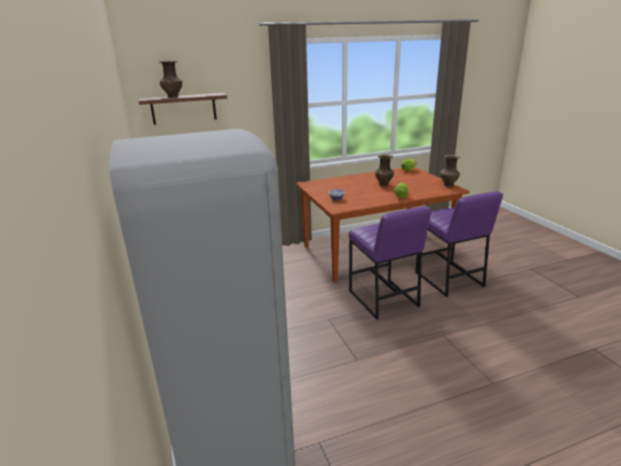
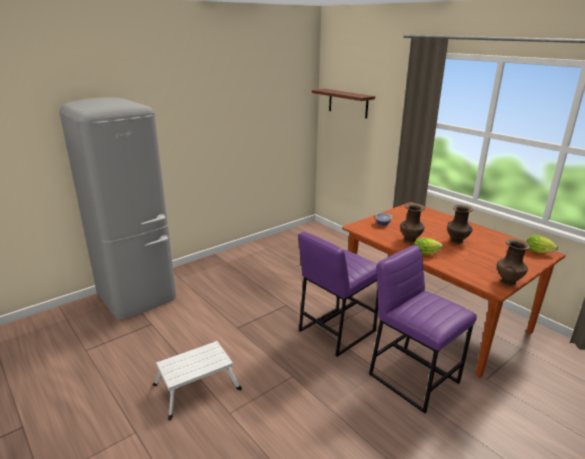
camera: 70 degrees right, 0 degrees up
(173, 96) = (337, 91): brown vase -> brown vase (410, 240)
(449, 279) = (412, 377): purple chair -> purple chair turned 90 degrees clockwise
(455, 403) = (197, 386): none -> white step ladder

